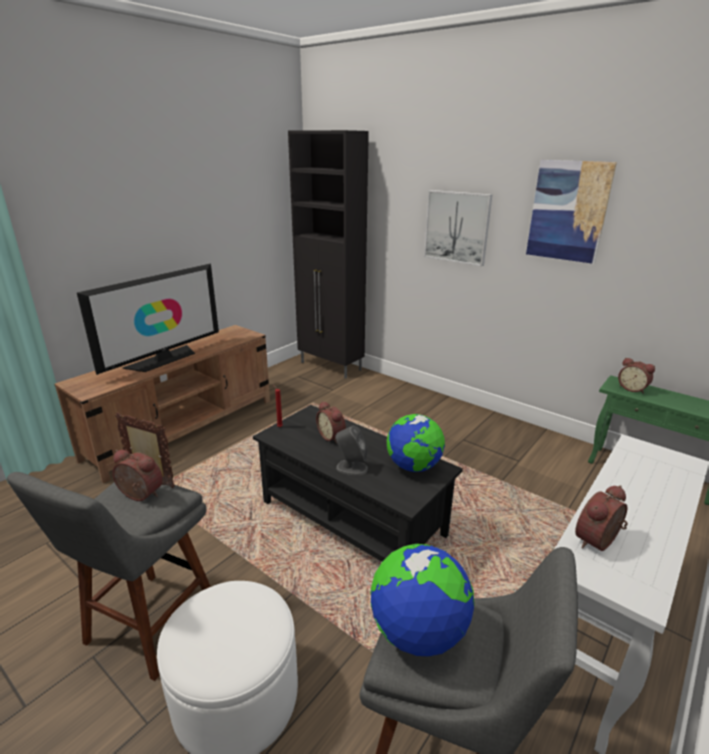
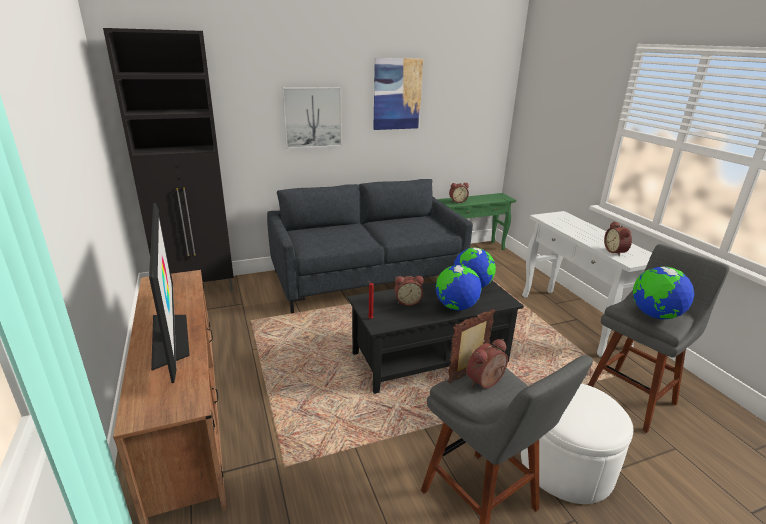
camera: 60 degrees left, 0 degrees up
(351, 468) = (456, 307): grey speaker -> globe
(456, 427) = (367, 278): none -> grey sofa

